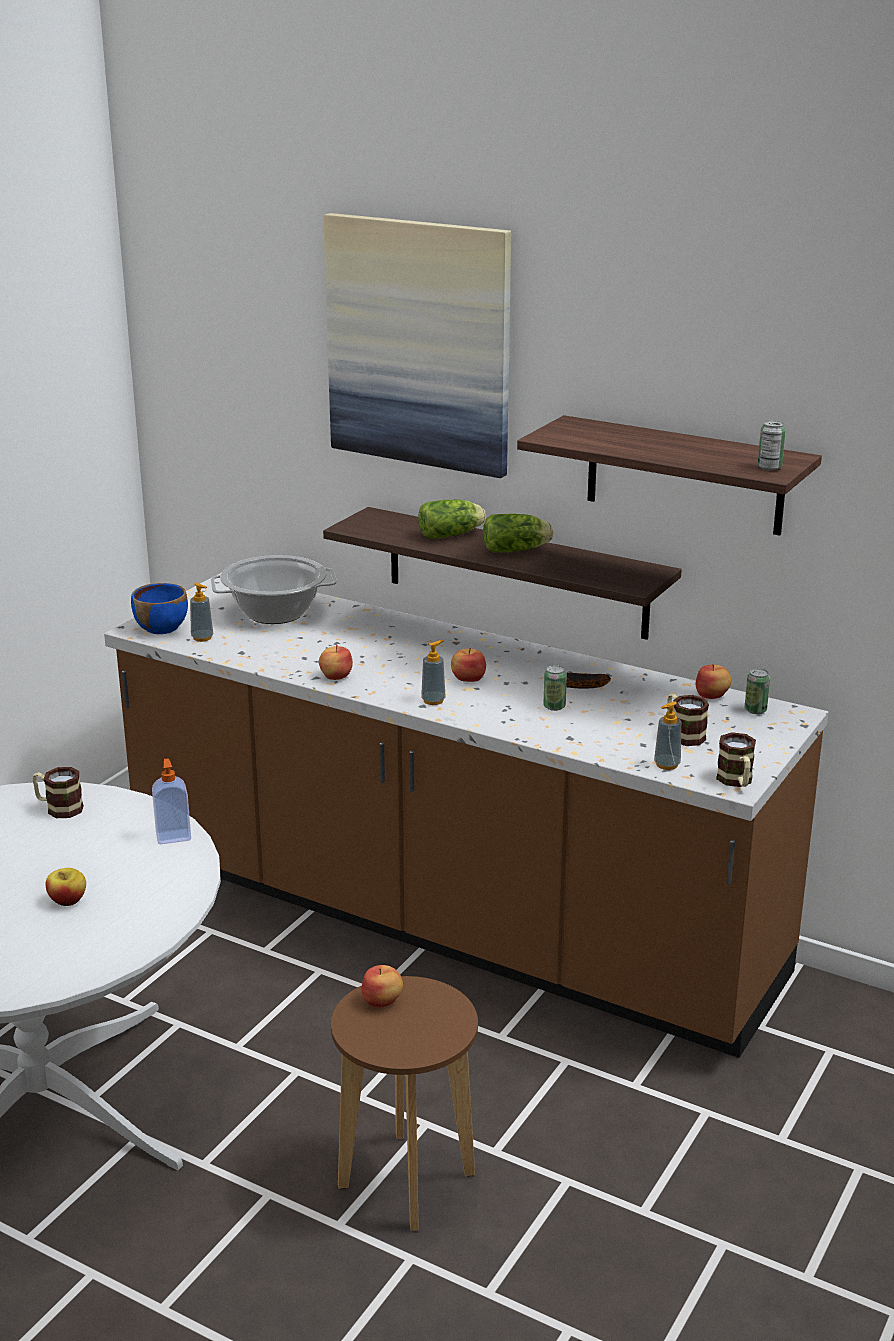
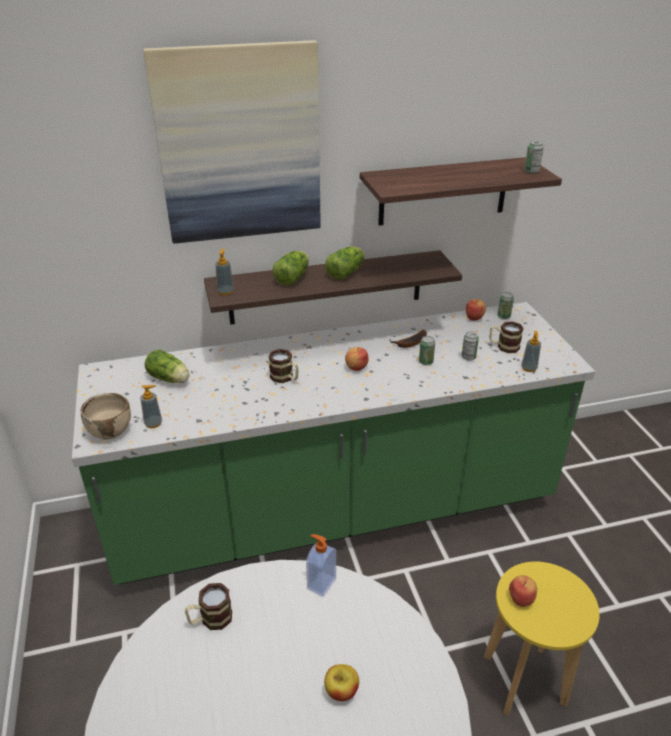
camera: 45 degrees left, 10 degrees up
(162, 628) = (110, 430): blue bowl -> beige bowl
(275, 613) = (170, 379): cooking pot -> lettuce
(336, 676) = (286, 405): apple -> none
(407, 1180) = (524, 679): brown stool -> yellow stool
(433, 700) = (365, 392): soap dispenser -> soap dispenser (225, 292)
(446, 919) = (335, 511): brown counter -> green counter
(614, 724) = (468, 357): none -> can
(736, 782) = (568, 361): mug -> mug (285, 378)

